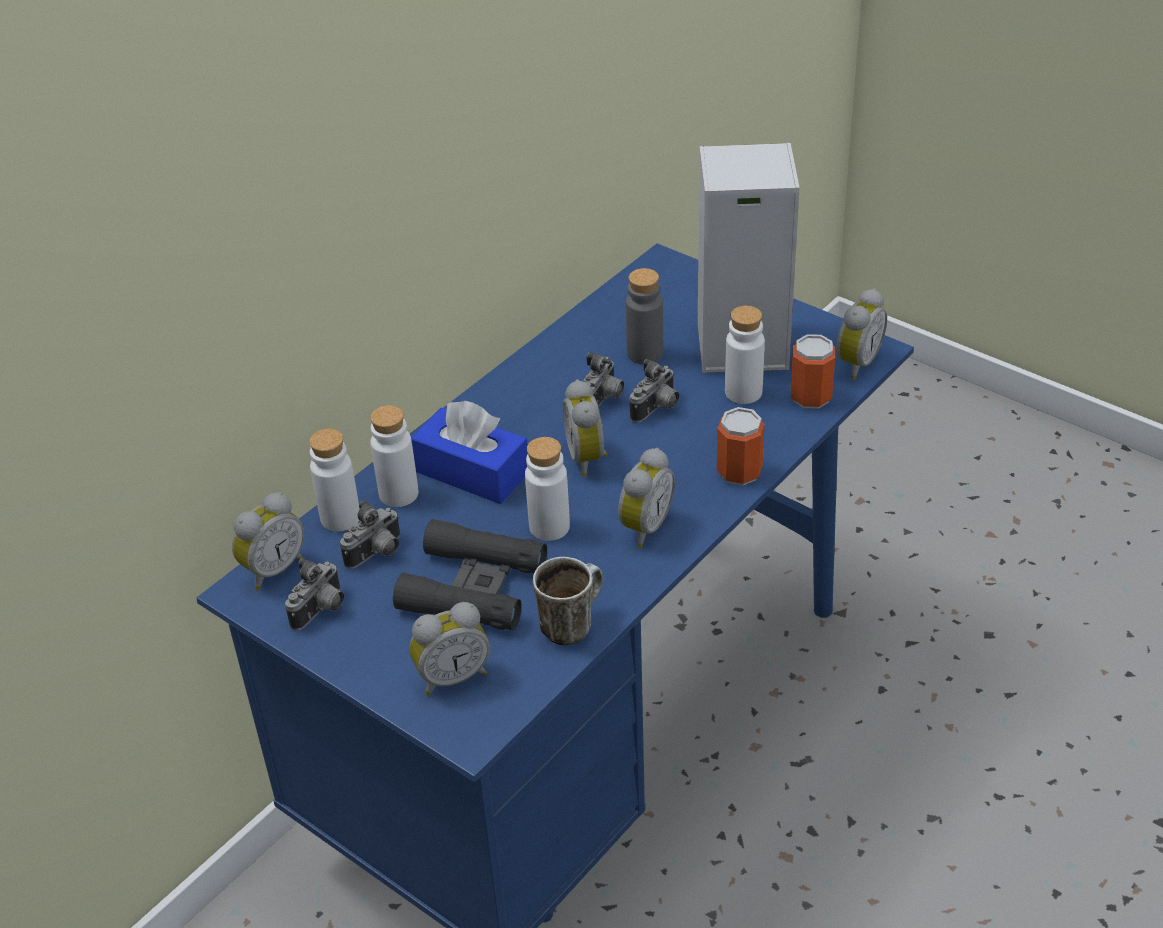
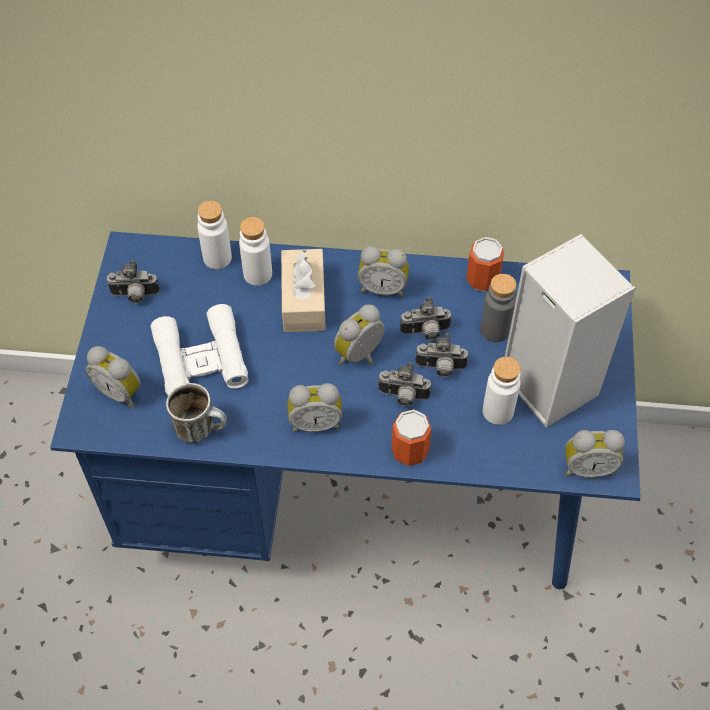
camera: 55 degrees right, 15 degrees up
(272, 569) = (153, 252): alarm clock -> alarm clock (383, 288)
(377, 554) = (198, 294): camera -> camera (403, 397)
(472, 472) = (303, 300): blue tissue box -> beige tissue box
(473, 587) = (201, 359): black binoculars -> white binoculars
(549, 527) = (281, 370): white bottle -> none
(810, 397) = (525, 456): can -> can (482, 280)

